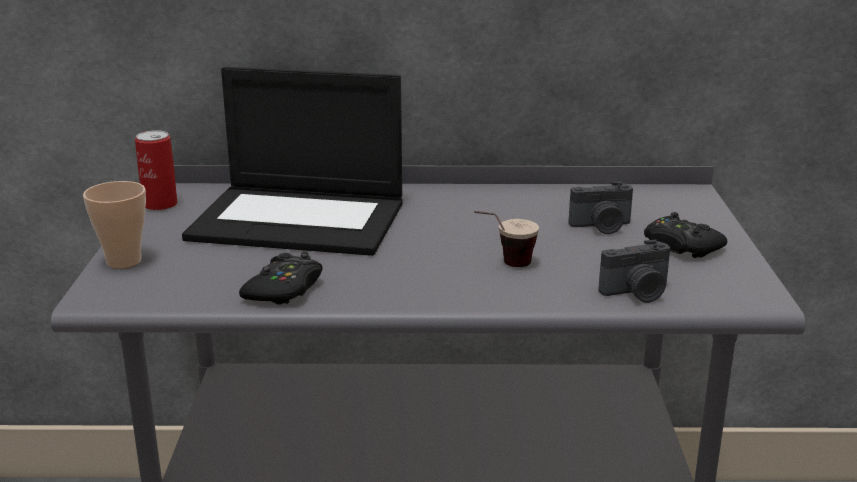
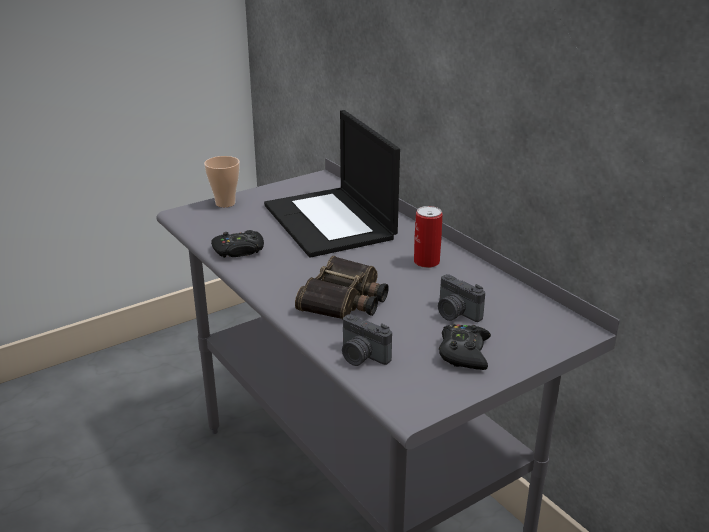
camera: 55 degrees right, 5 degrees up
(160, 205) = (301, 183): can -> can (426, 262)
(503, 266) = (345, 300): cup -> binoculars

